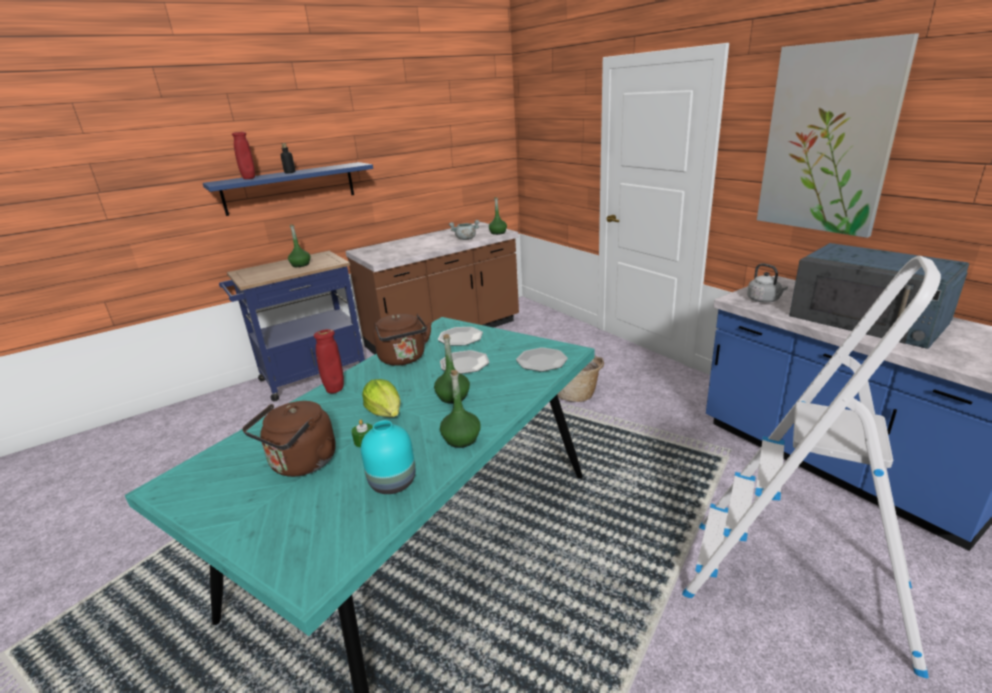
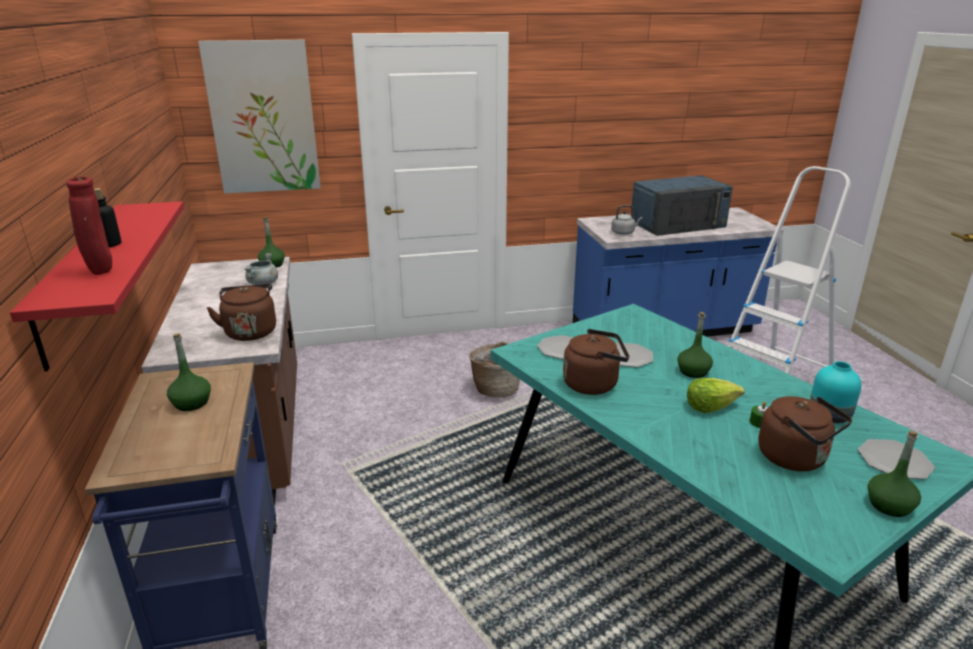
camera: 70 degrees left, 0 degrees up
(290, 188) = (82, 278): blue shelf -> red shelf
(335, 390) = (647, 430): red vase -> none
(396, 254) = (250, 331): none -> brown kettle
(461, 439) = (768, 379): green bottle -> green bottle (889, 505)
(541, 361) = (644, 325): plate -> plate (894, 461)
(827, 140) = (598, 109): picture -> picture (263, 118)

